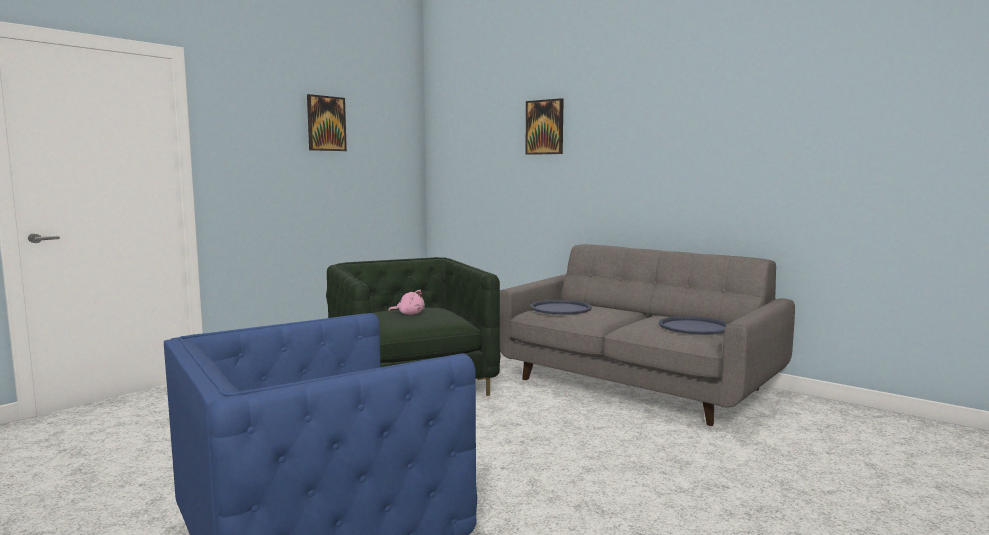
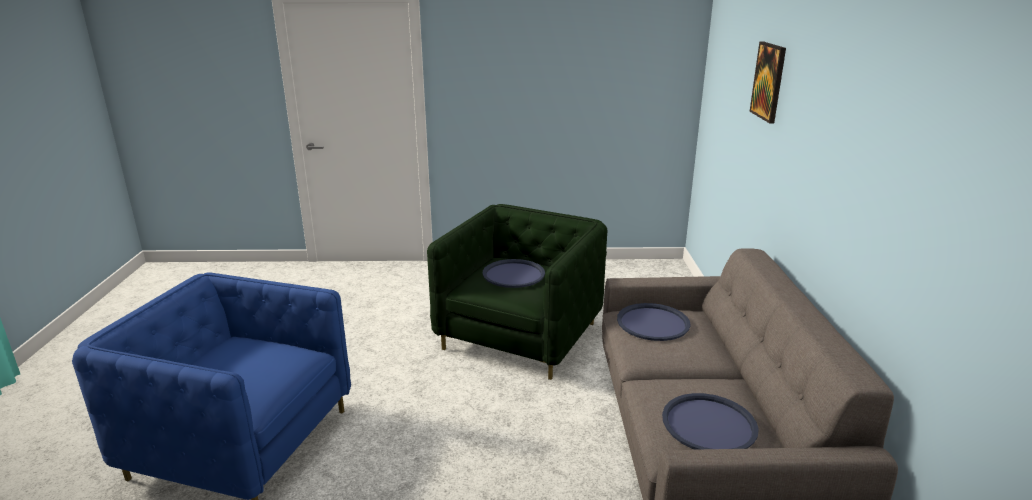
camera: 50 degrees right, 15 degrees up
(326, 123) = (564, 50): picture -> none
(409, 314) = (513, 274): pink plush toy -> blue tray

